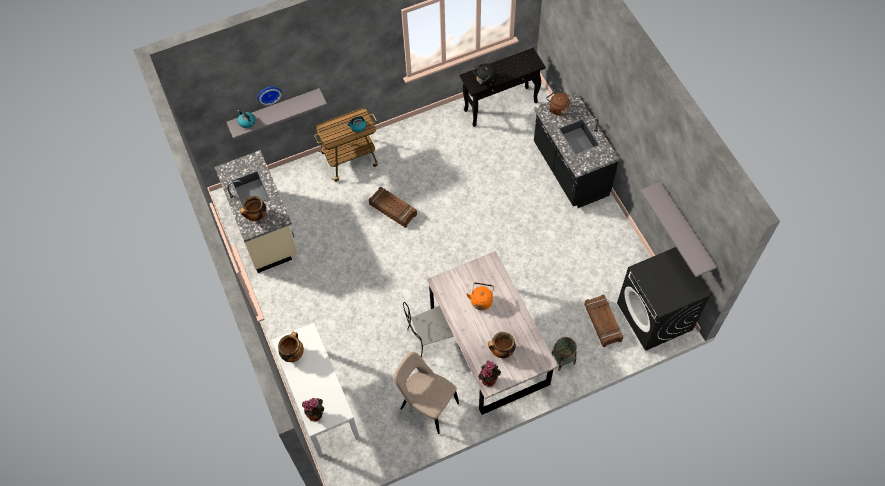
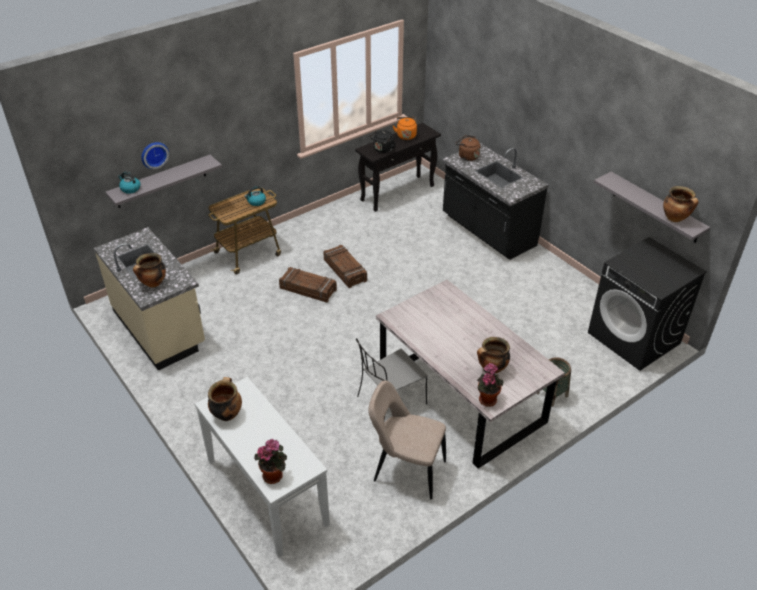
camera: 15 degrees left, 20 degrees down
(481, 300) = (448, 325): orange kettle -> orange kettle (406, 135)
(603, 322) = (581, 352): crate -> crate (345, 270)
(691, 251) = (675, 218): none -> cooking pot

